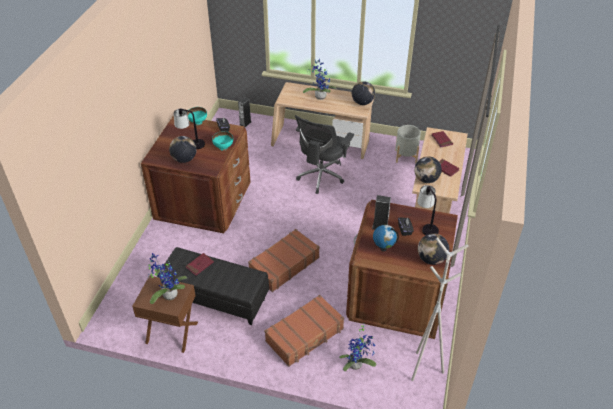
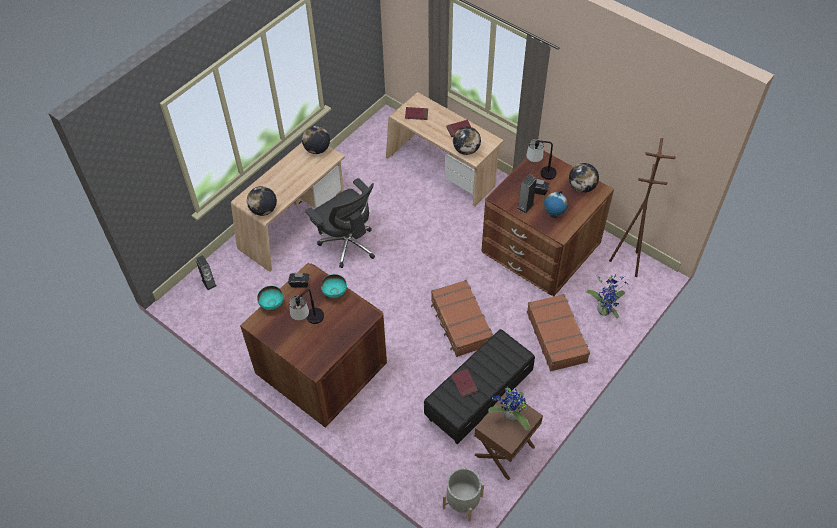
camera: 65 degrees left, 10 degrees up
(184, 159) = (334, 336): globe -> globe (263, 210)
(320, 96) = (280, 180): potted plant -> none
(405, 156) = (361, 162): grey planter -> grey planter (462, 501)
(423, 368) = (627, 263): grey clothes rack -> brown clothes rack

